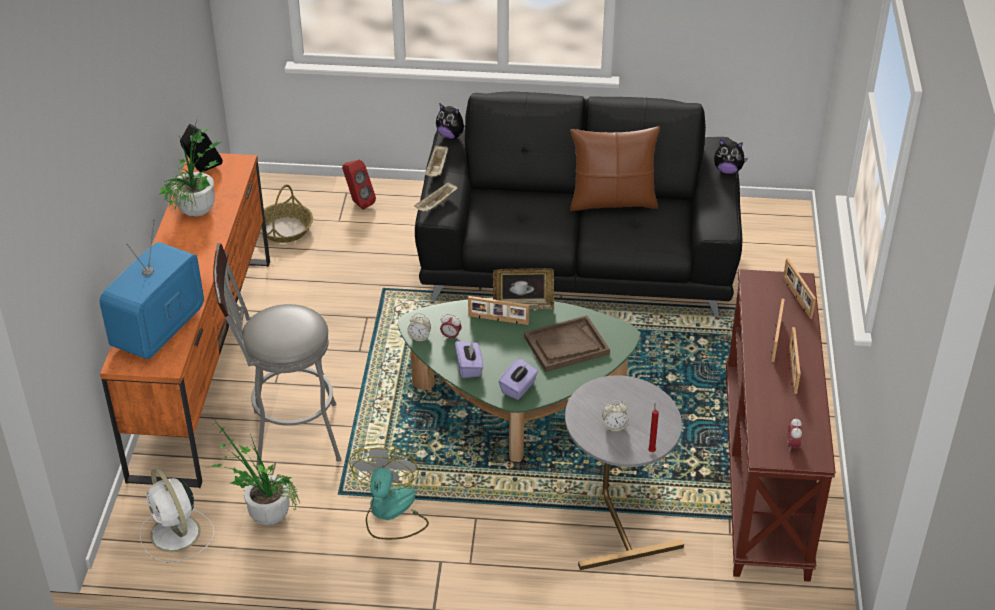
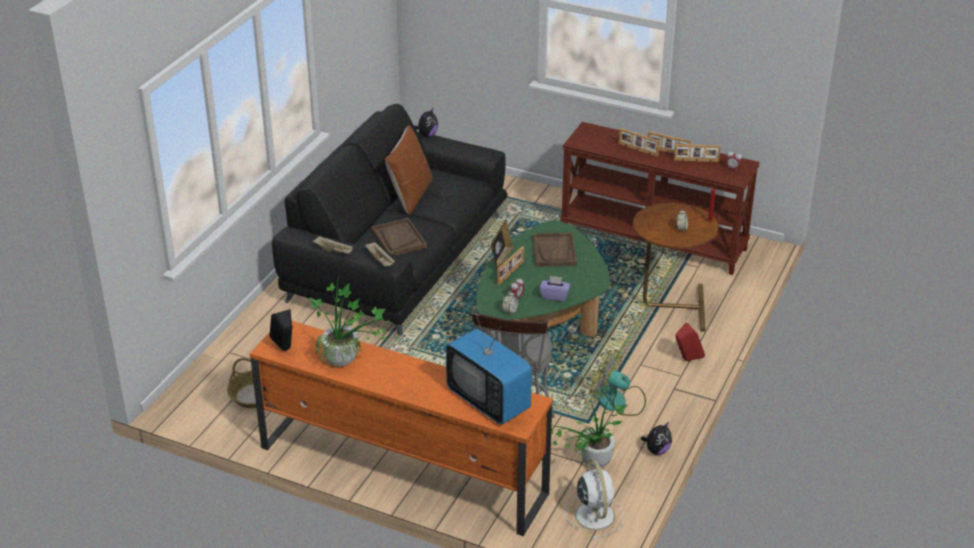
camera: 70 degrees left, 5 degrees down
(176, 535) = (594, 514): white fan -> white fan turned 90 degrees counterclockwise
(358, 202) = (248, 348): red speaker -> red speaker (687, 360)
(451, 135) = (295, 236): plush toy -> plush toy (657, 450)
(516, 216) = (398, 239): none -> brown tray
(518, 388) = (587, 280): purple tissue box -> none
(616, 521) = (669, 307): grey side table -> brown side table
(796, 298) = (602, 133): picture frame -> picture frame (696, 161)

